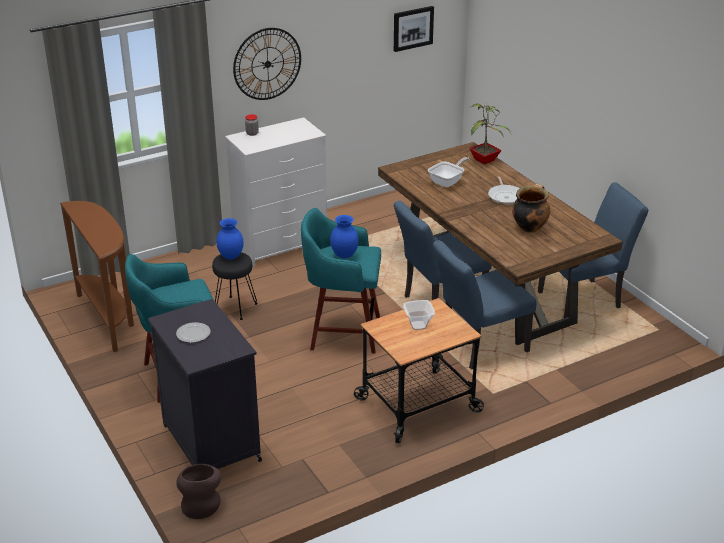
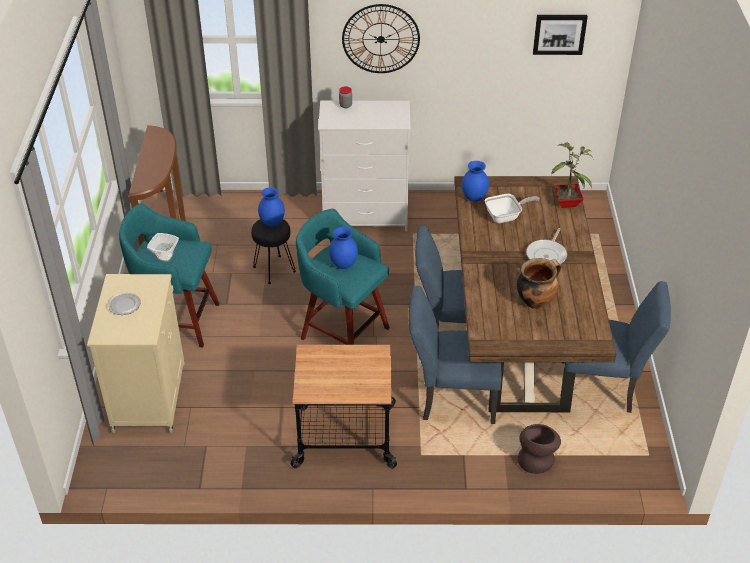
camera: 30 degrees right, 10 degrees up
(200, 504) = (96, 452): brown vase -> brown vase (536, 459)
(210, 442) = (149, 396): black cabinet -> beige cabinet
(410, 177) = (474, 198): none -> blue vase
(417, 326) = (343, 368): bowl -> bowl (164, 257)

